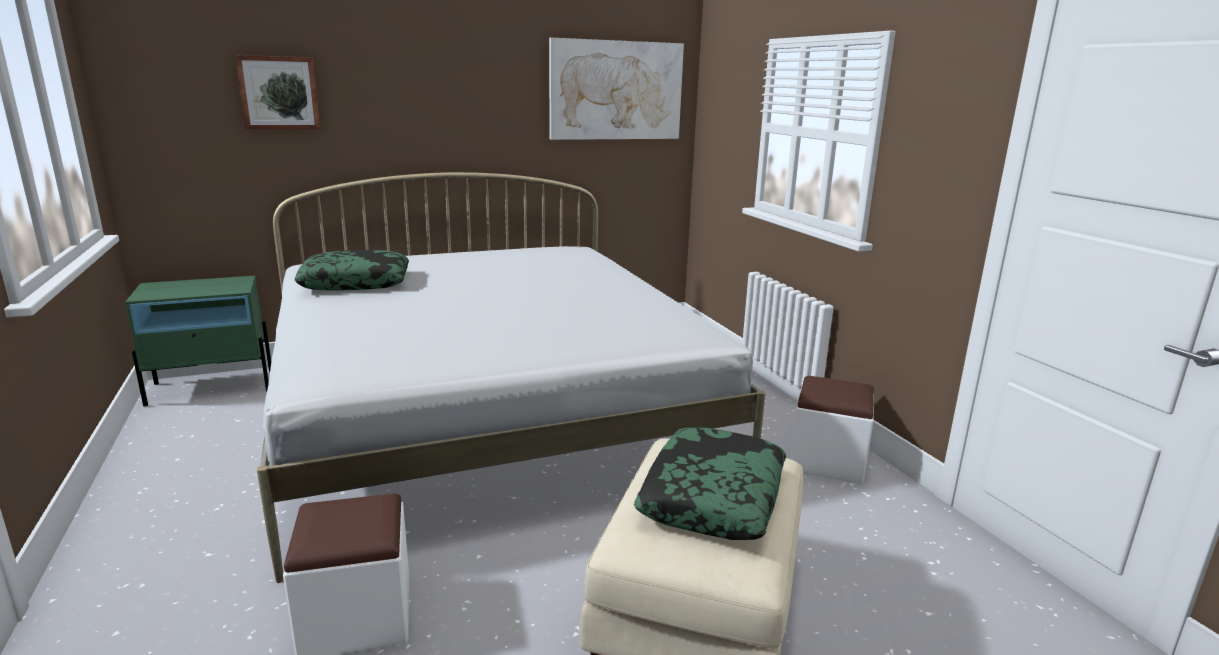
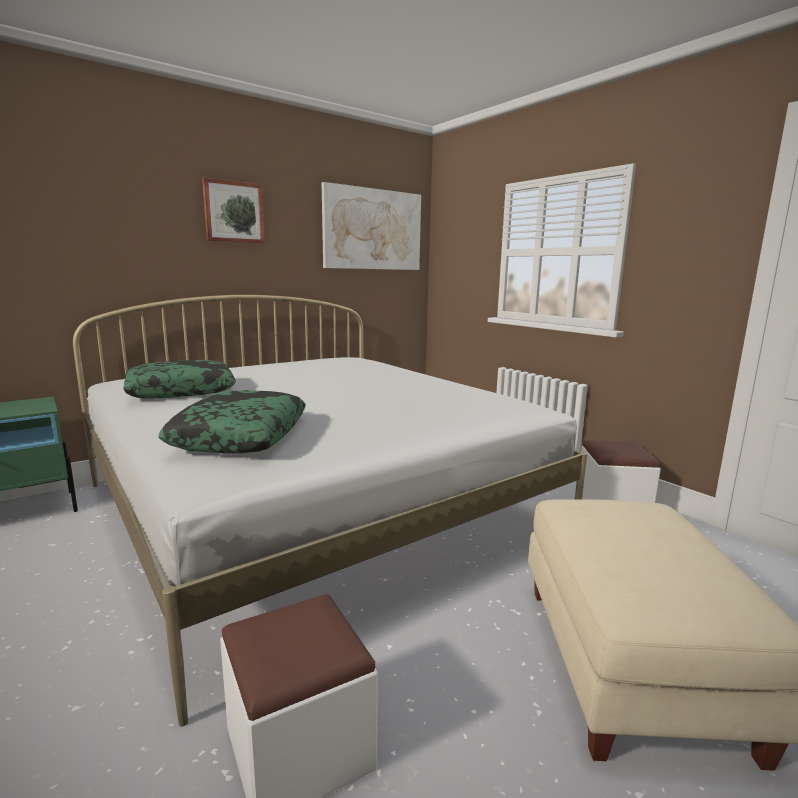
camera: 15 degrees left, 5 degrees down
(279, 93) = (78, 216): picture -> picture (233, 212)
(712, 496) = (654, 545): pillow -> pillow (240, 435)

